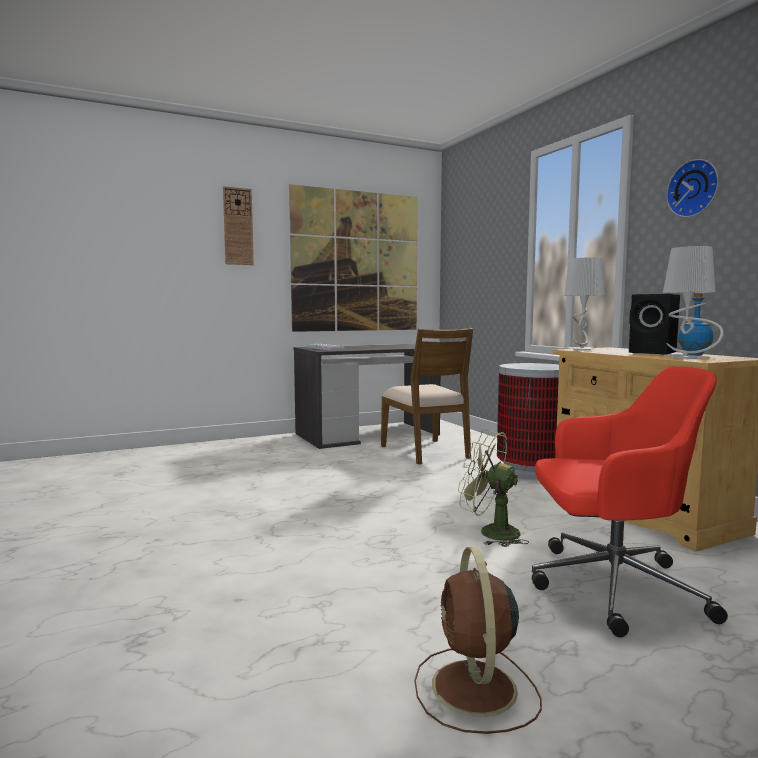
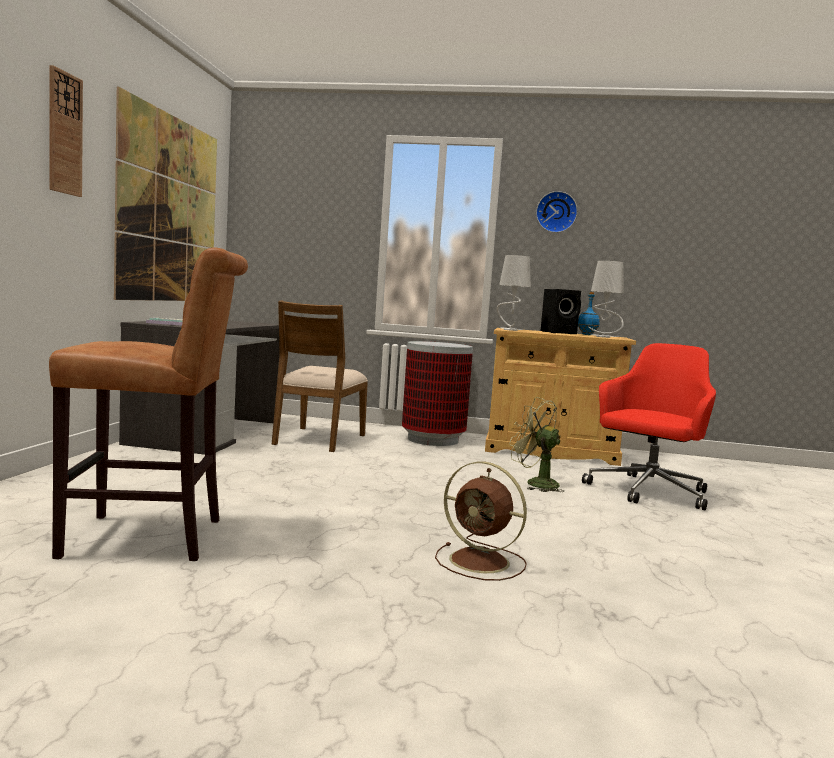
camera: 55 degrees left, 0 degrees up
(141, 486) = (153, 539): none -> brown stool
(426, 452) = (318, 439): brown chair -> brown chair turned 90 degrees clockwise
(475, 690) = (740, 549): brown fan -> brown fan (482, 562)
(490, 532) = (535, 483): green fan -> green fan turned 60 degrees clockwise

